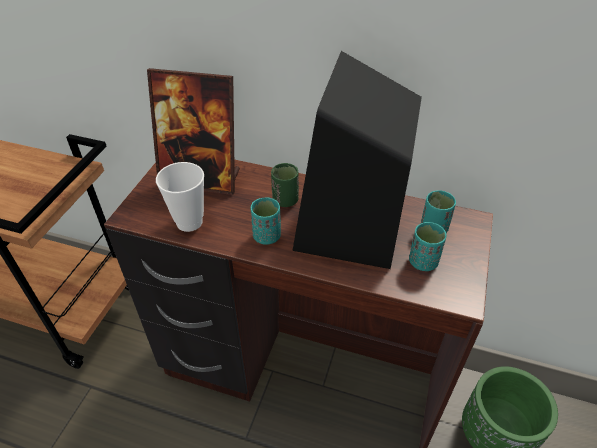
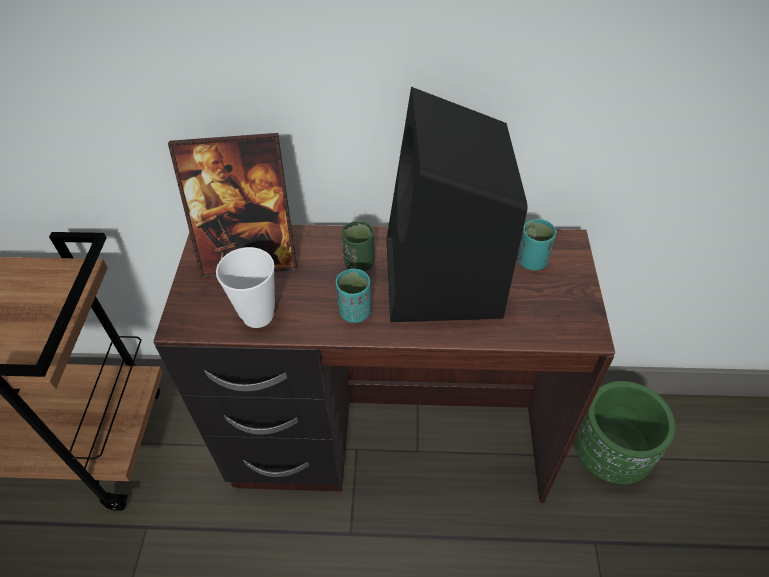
camera: 15 degrees left, 5 degrees up
(423, 262) = (534, 302): turquoise cup -> none

